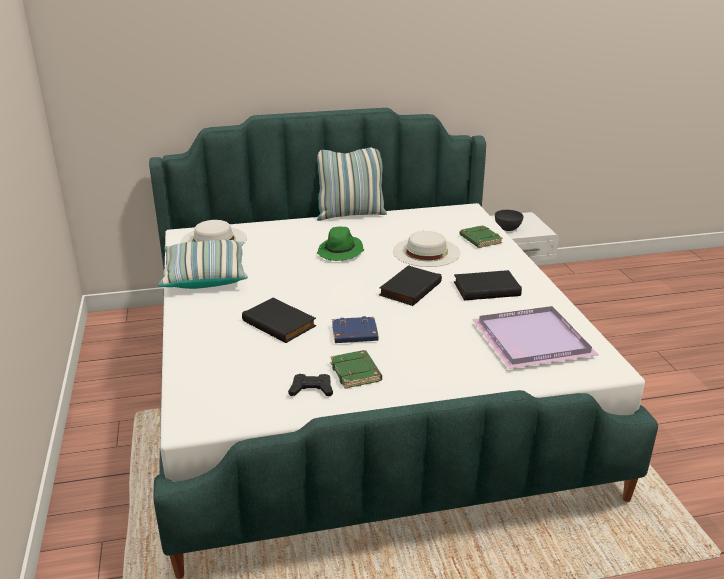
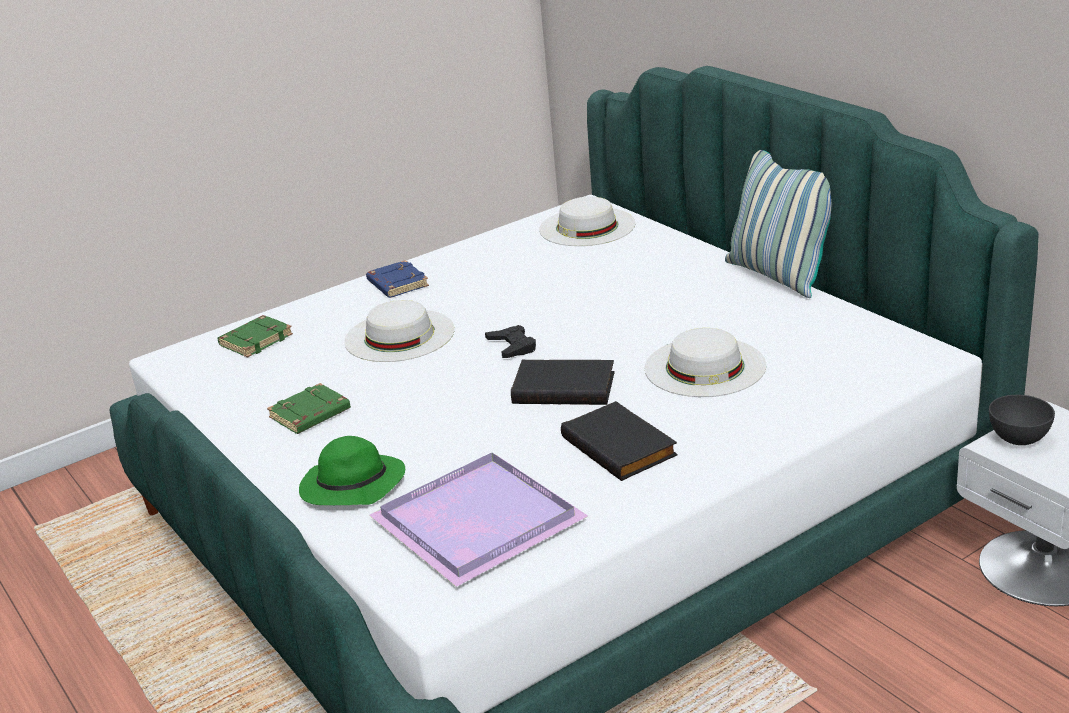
camera: 70 degrees right, 0 degrees up
(205, 276) = (481, 257): pillow -> none
(280, 323) = (399, 335): black book -> white hat
(311, 389) = (260, 399): black game controller -> black game controller (512, 346)
(340, 252) = (634, 309): green hat -> green hat (351, 487)
(354, 334) = (402, 387): blue book -> blue book (396, 284)
(479, 240) = (806, 397): green book -> green book (256, 340)

